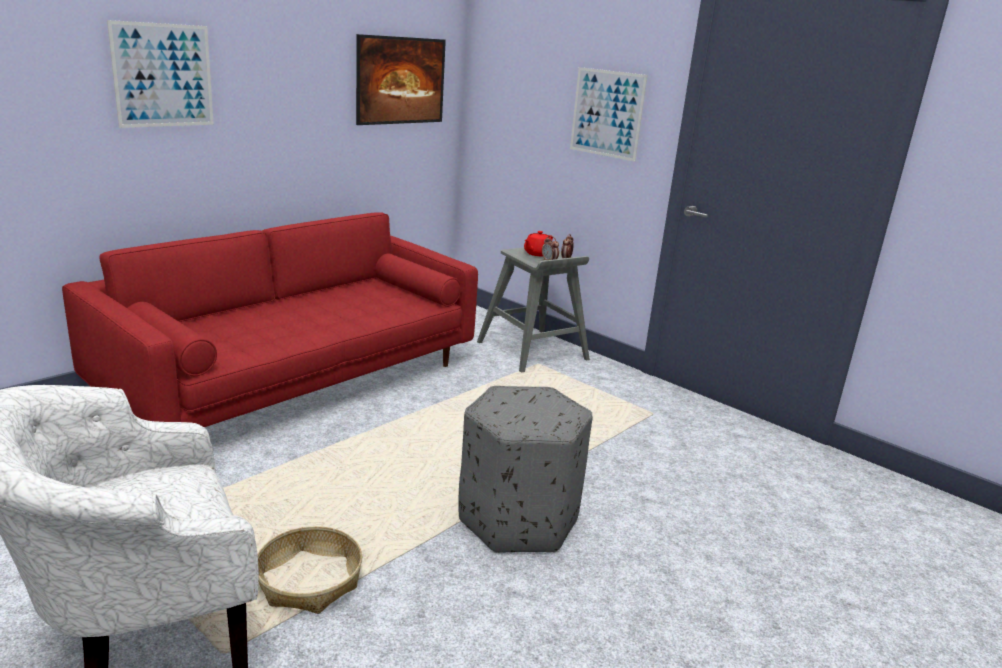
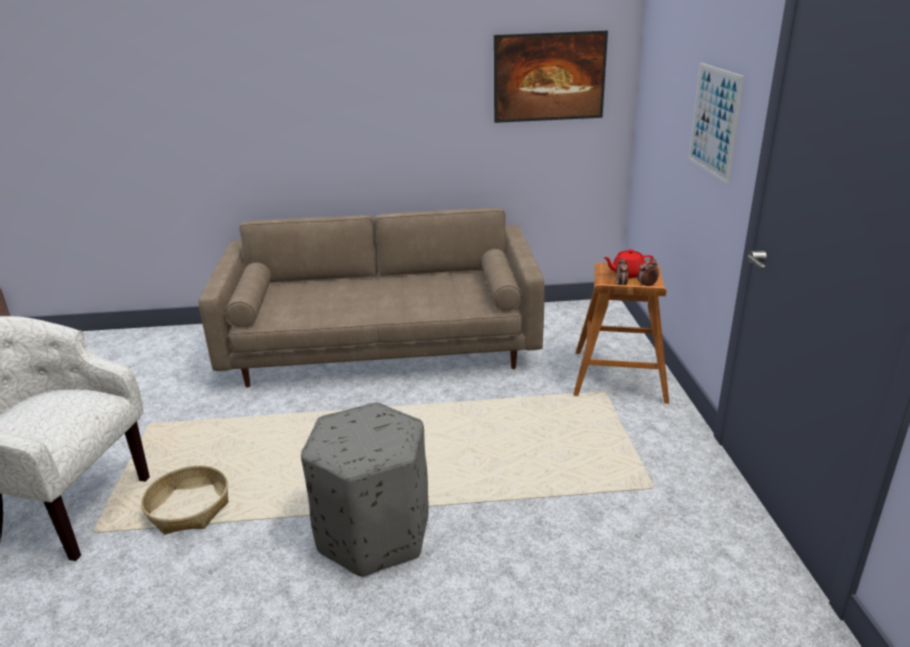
camera: 45 degrees right, 5 degrees up
(163, 75) = (304, 85): picture -> none
(294, 379) = (383, 345): red sofa -> beige sofa
(533, 351) = (619, 376): grey stool -> brown stool

